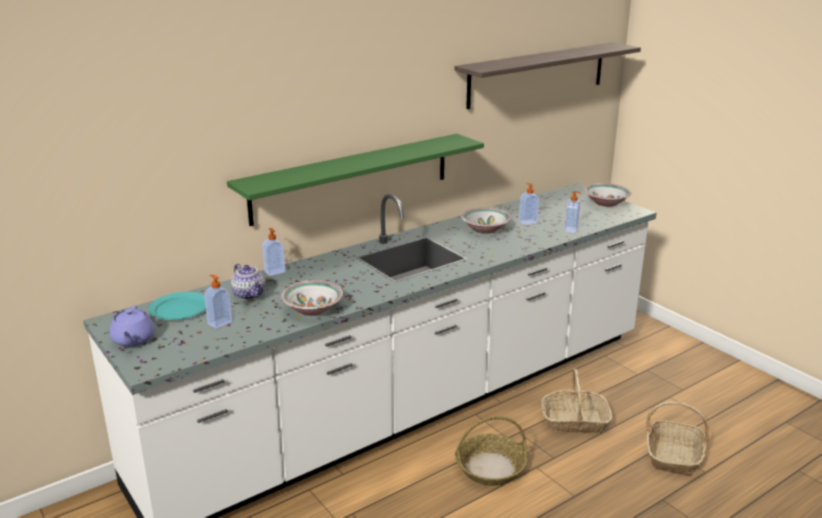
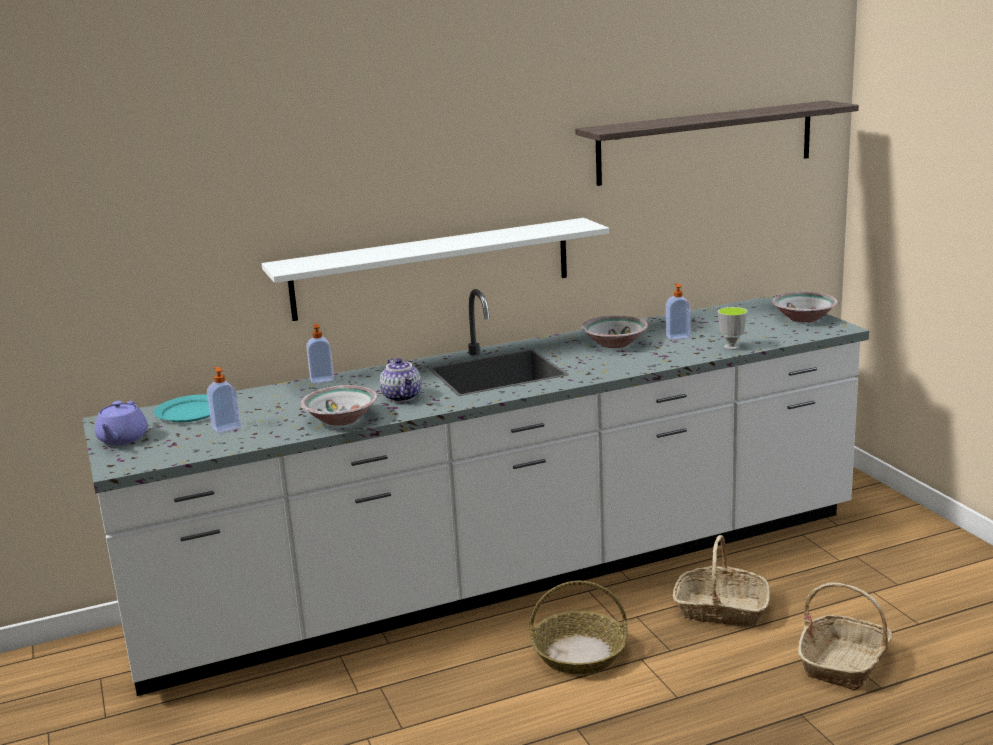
camera: 15 degrees right, 5 degrees down
(250, 295) = (278, 401): teapot -> teapot (403, 397)
(352, 178) = (432, 268): green shelf -> white shelf
(571, 230) = (731, 347): soap dispenser -> cup

